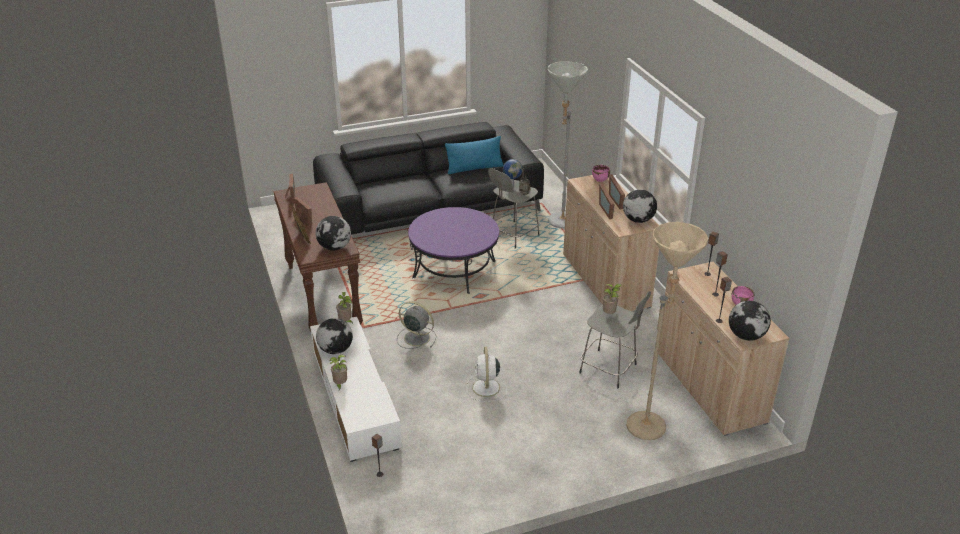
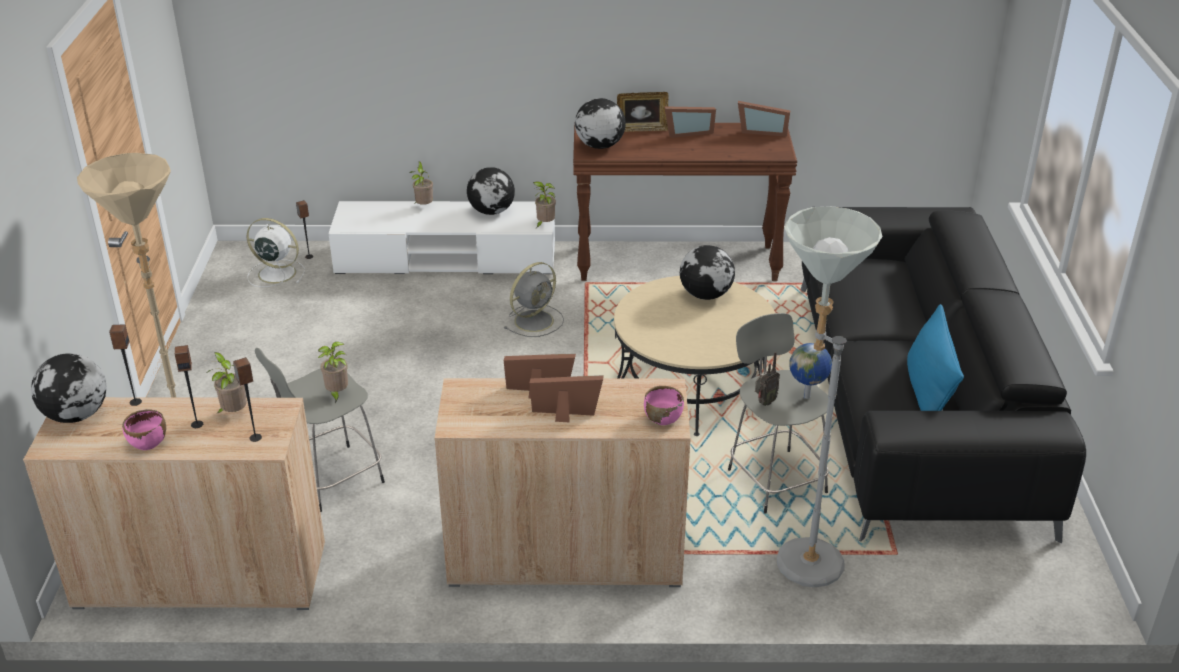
camera: 110 degrees right, 0 degrees up
(454, 269) = (692, 387): purple coffee table -> beige coffee table
(486, 388) = (385, 355): white fan -> white fan (275, 273)
(637, 220) = (481, 417): globe -> globe (706, 295)
(697, 287) = (233, 413): none -> potted plant

